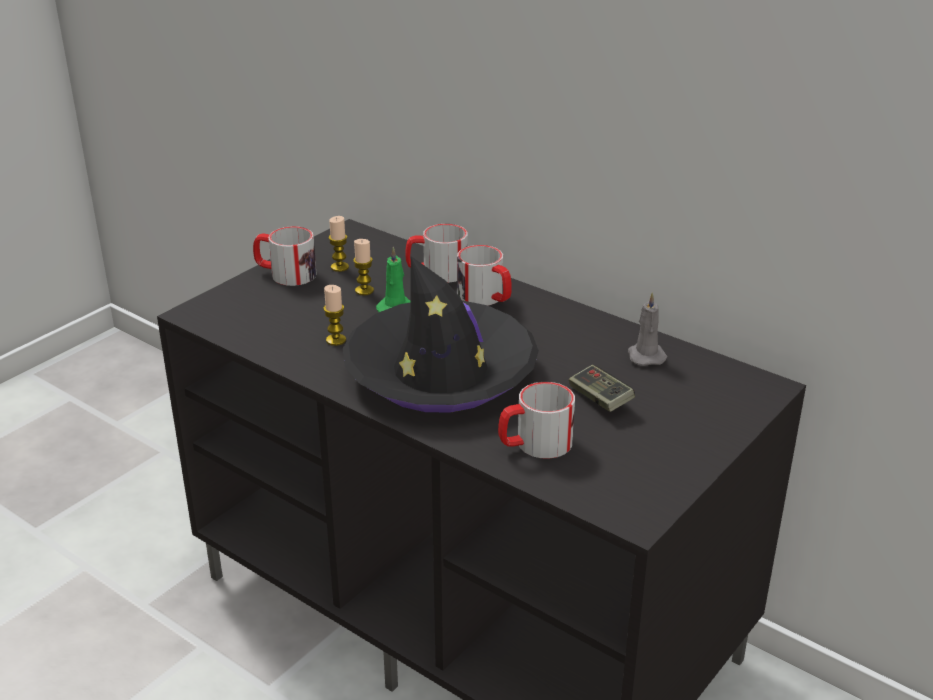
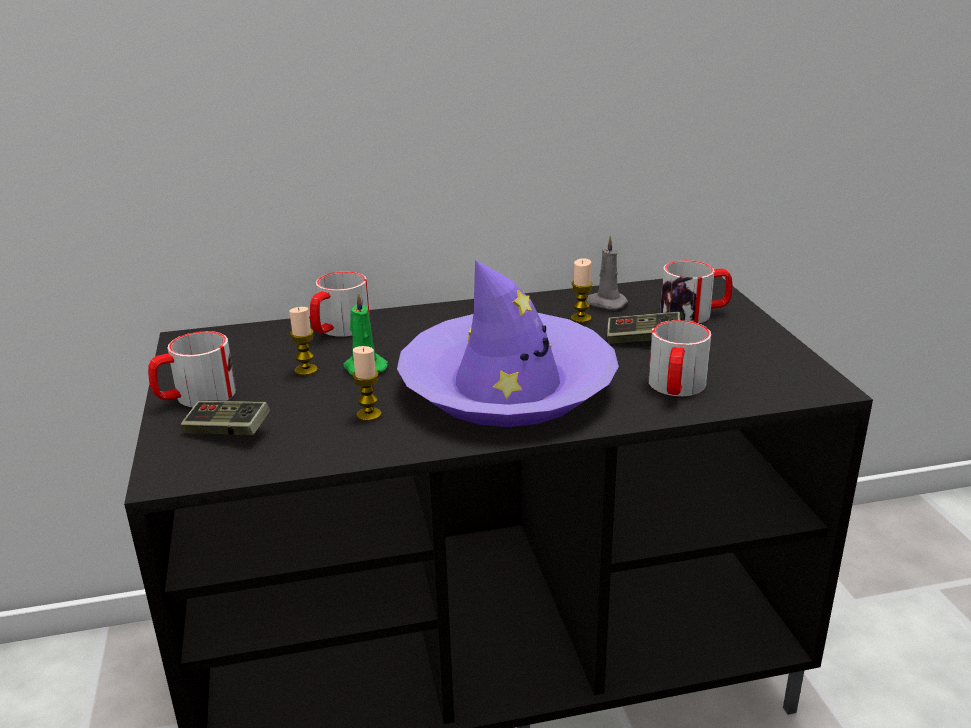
camera: 50 degrees left, 5 degrees down
(260, 305) = (227, 431): none -> game controller
(339, 267) = (240, 367): candle -> candle (581, 318)
(441, 372) = (507, 386): black hat -> purple hat
(486, 298) = (419, 326): mug -> mug (694, 313)

